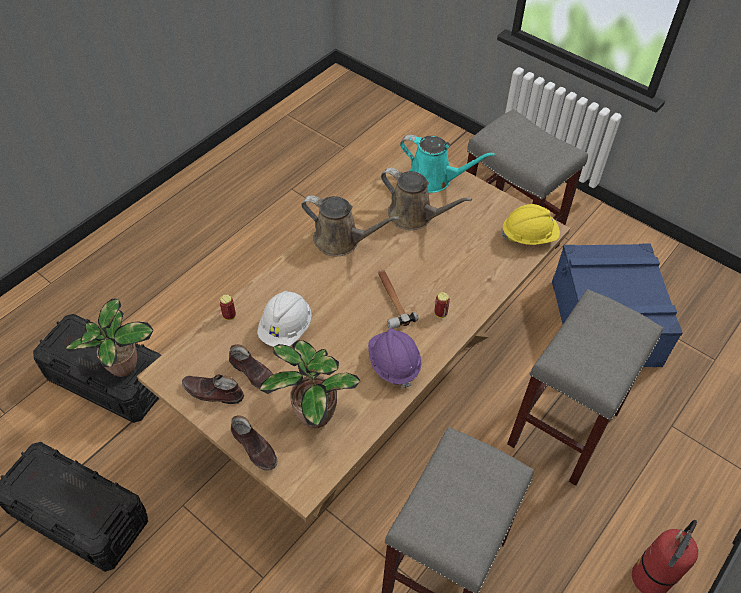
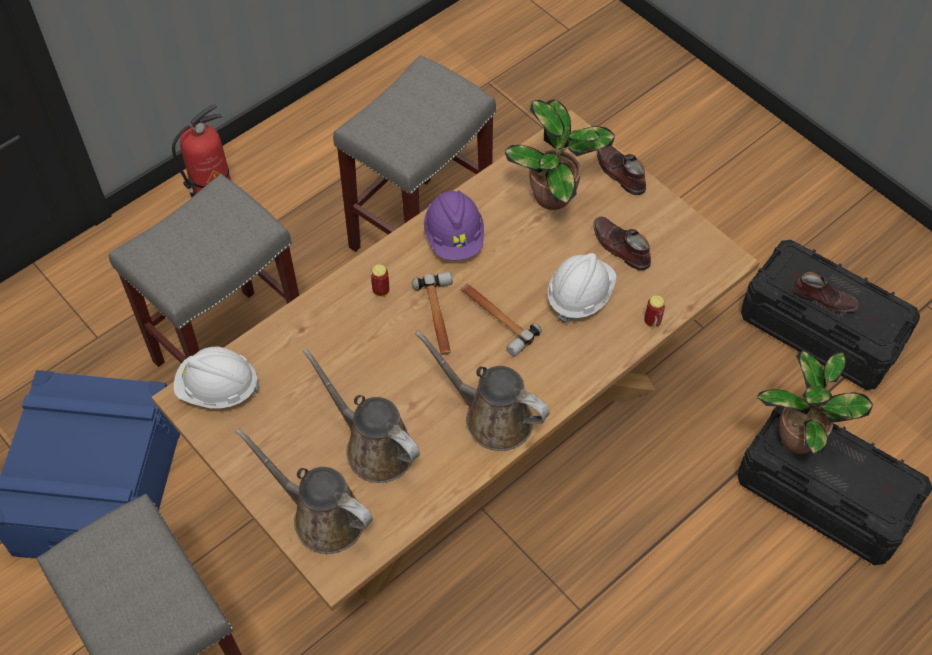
camera: 170 degrees left, 5 degrees up
(213, 392) = (667, 232): brown shoe -> brown shoe (824, 299)
(349, 304) = (495, 318): none -> hammer
(434, 179) = (322, 516): turquoise watering can -> brown watering can
(529, 236) = (218, 389): yellow hard hat -> white hard hat

